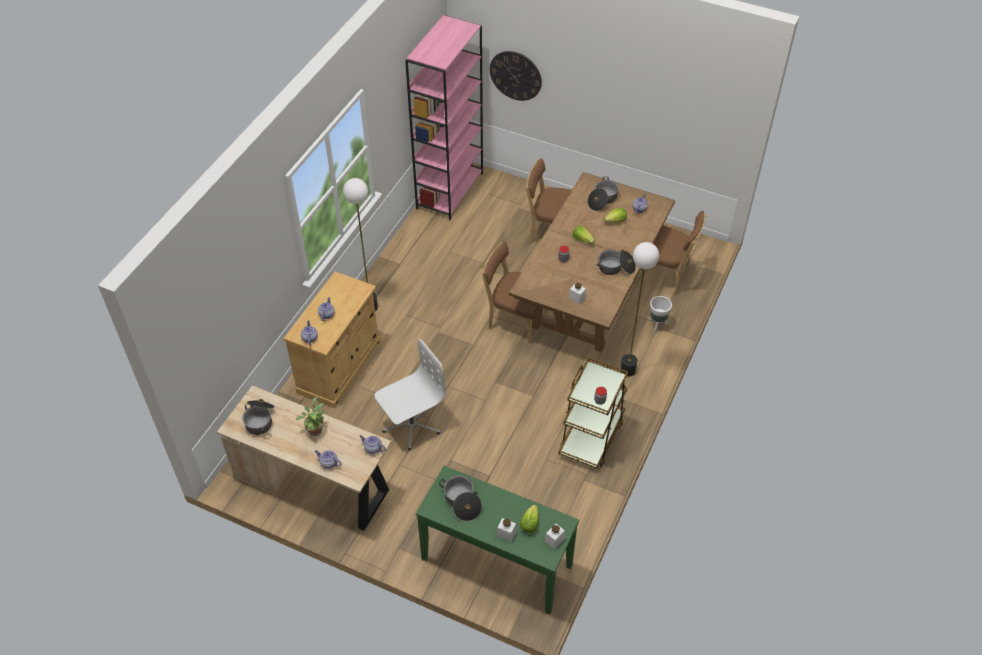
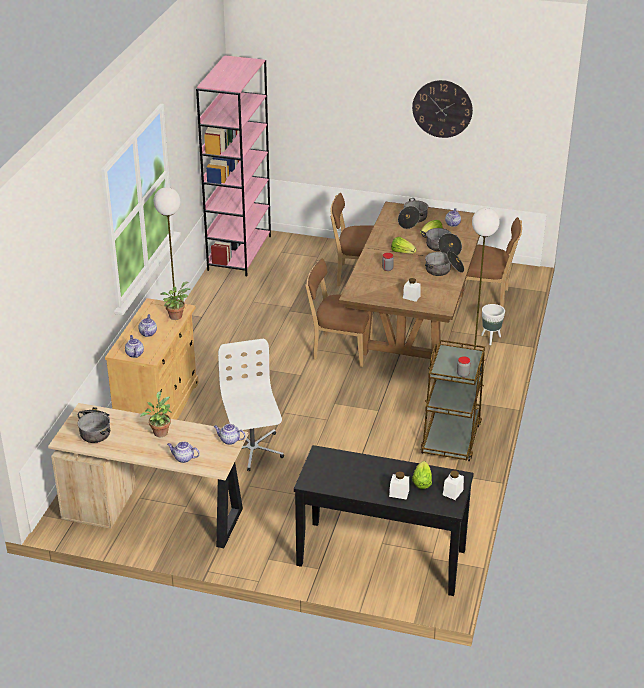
camera: 10 degrees left, 15 degrees down
(356, 296) = (176, 315): none -> potted plant
(411, 425) = (252, 450): white office chair -> white office chair turned 60 degrees counterclockwise
(461, 502) = (341, 473): cooking pot -> cooking pot (442, 248)
(496, 563) = (381, 558): green console table -> black console table
(515, 75) = (302, 115): wall clock -> wall clock (442, 109)

